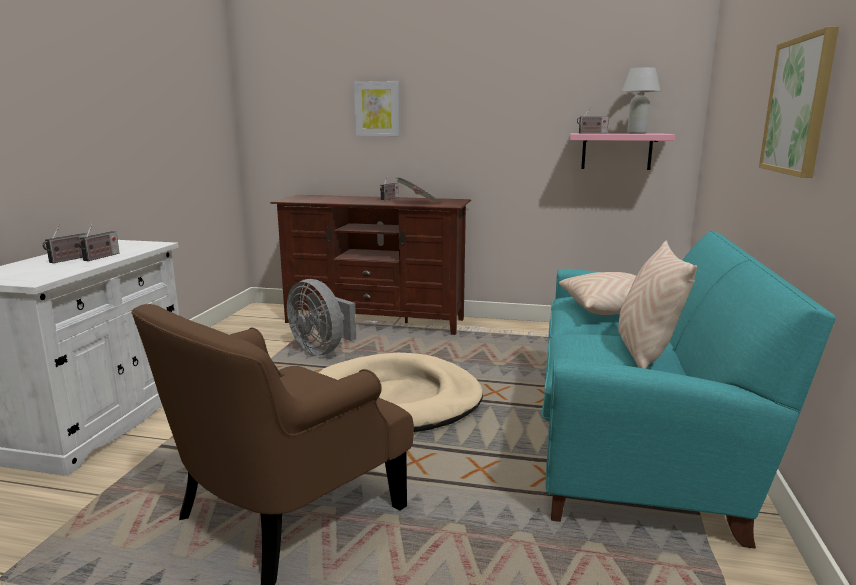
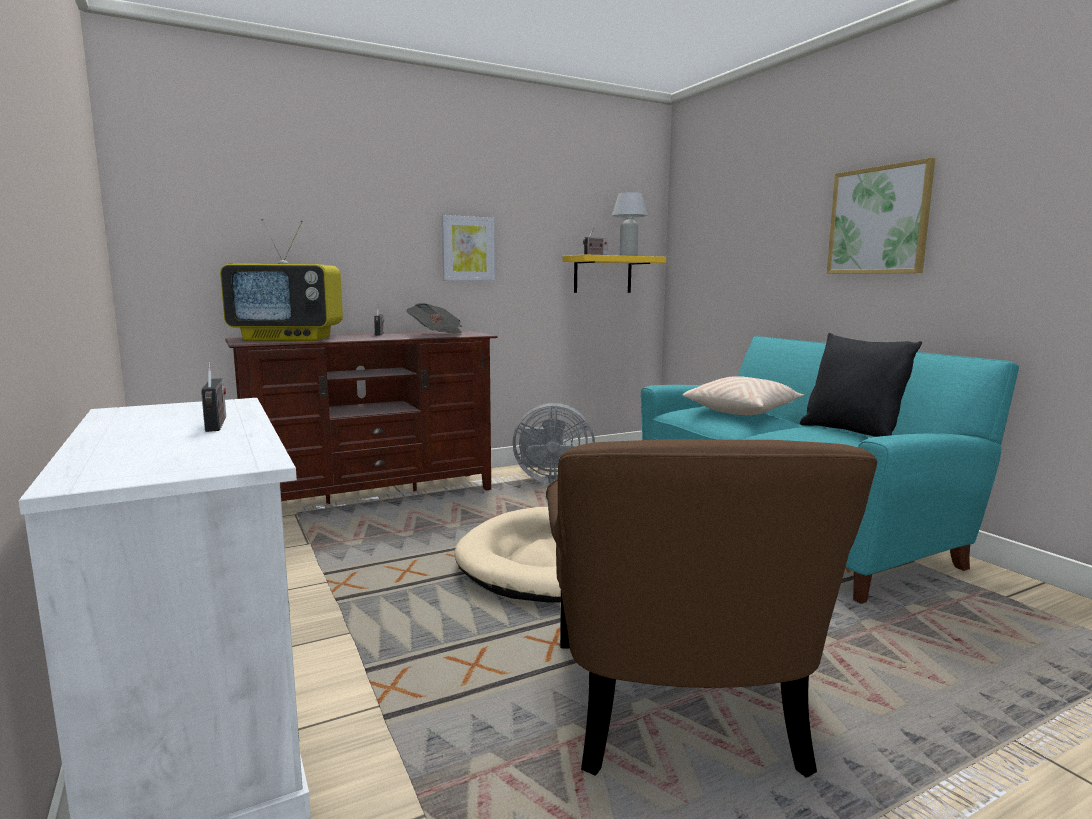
camera: 40 degrees left, 5 degrees down
(69, 259) = (167, 434): radio -> none
(320, 198) = (289, 339): none -> television
(322, 350) = (371, 541): grey fan -> grey fan (550, 480)
(377, 109) = (346, 219): picture -> picture (468, 248)
(616, 151) = (602, 274): pink shelf -> yellow shelf
(645, 352) = (850, 432): beige pillow -> black pillow

